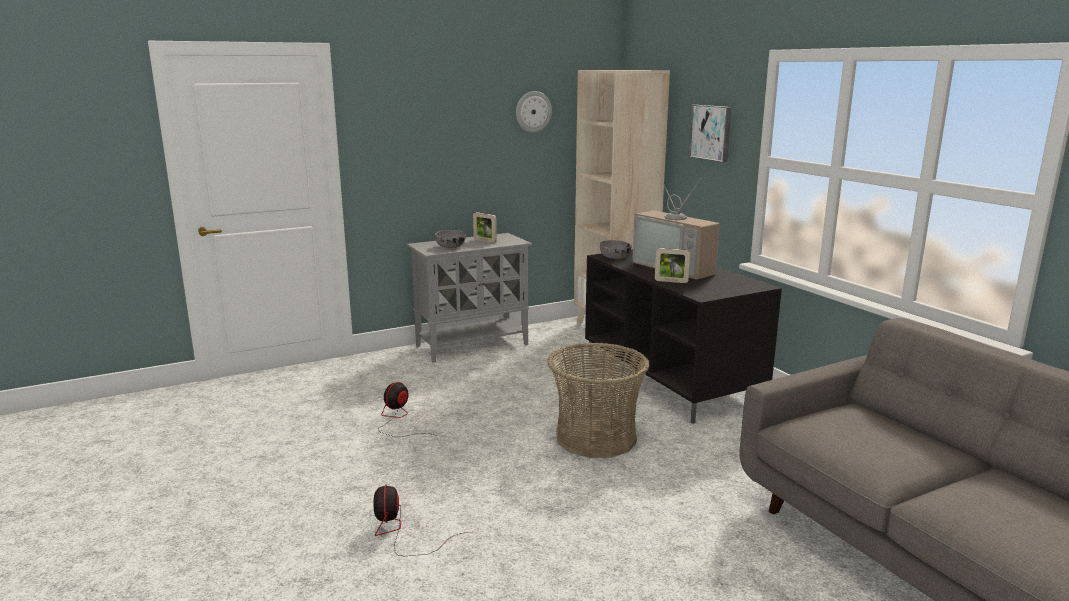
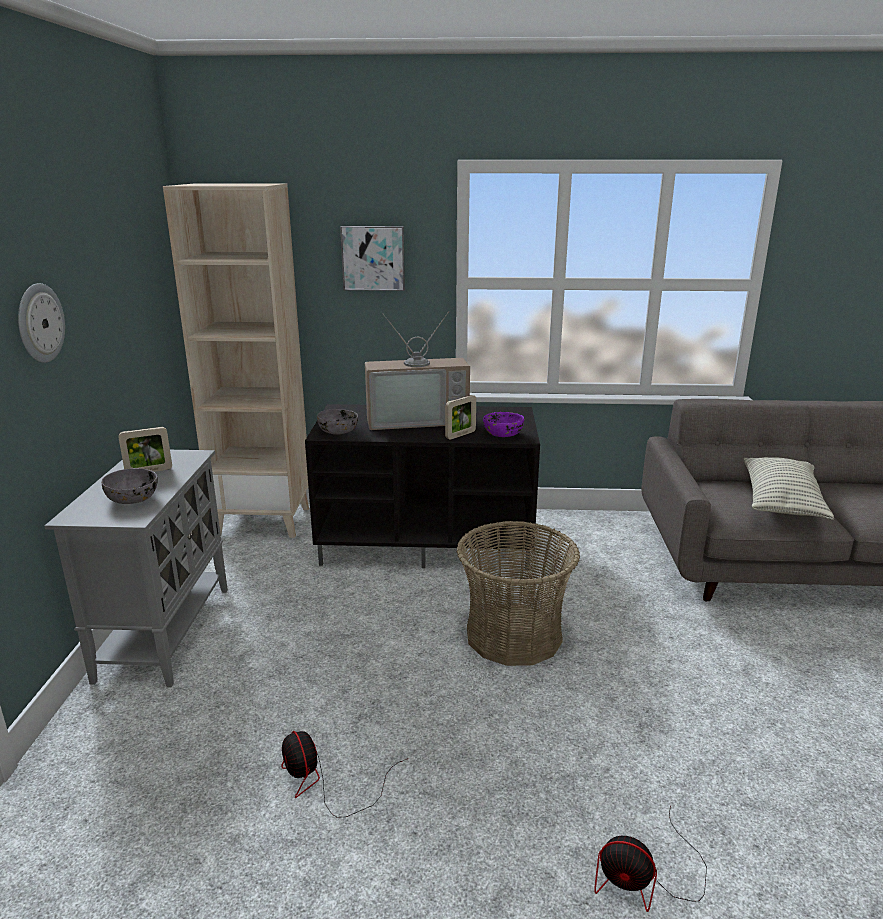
camera: 60 degrees left, 5 degrees up
(533, 111) = (119, 255): wall clock -> wall clock (39, 323)
(698, 290) = (503, 434): none -> purple bowl
(878, 446) = (781, 503): none -> pillow

